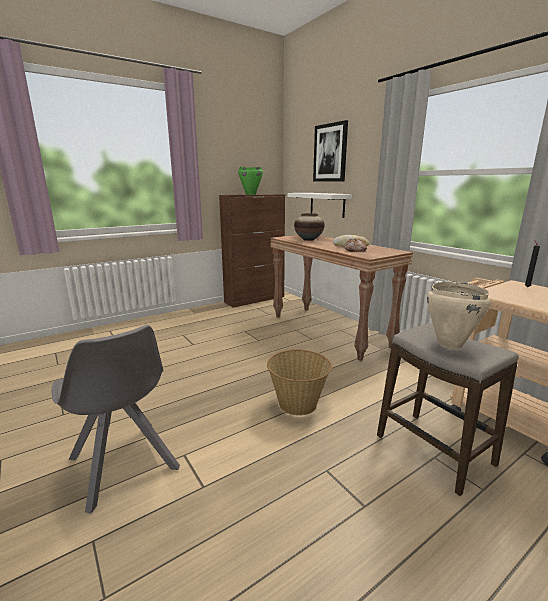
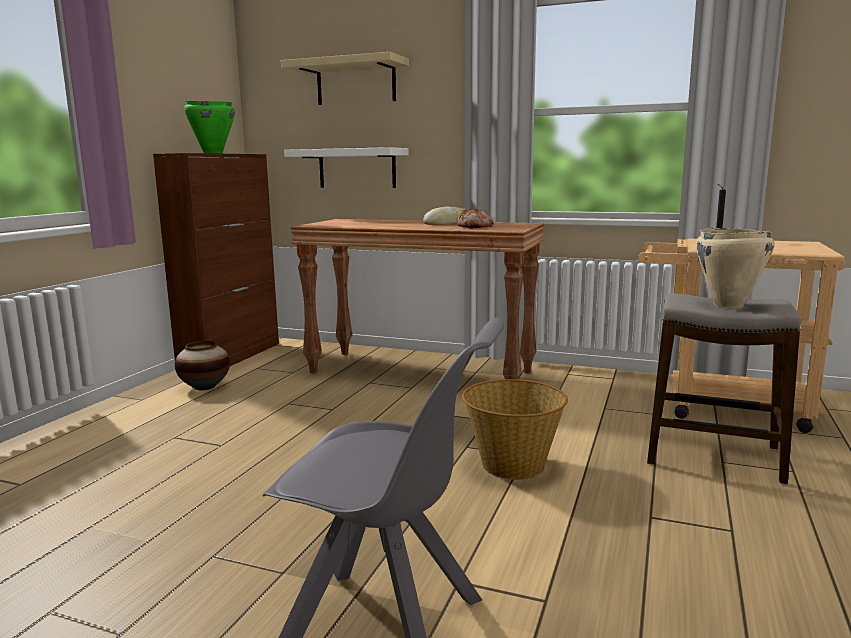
camera: 35 degrees left, 5 degrees down
(308, 239) = (365, 223): vase -> vase (204, 387)
(330, 153) = (356, 82): picture -> beige shelf

